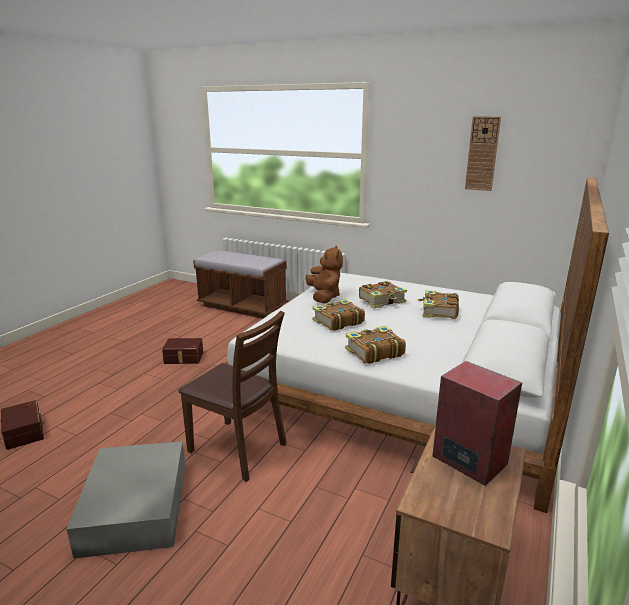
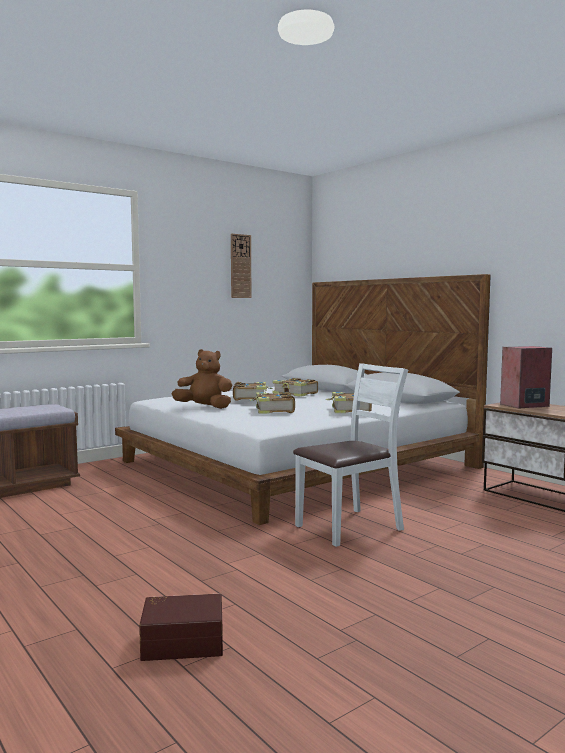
camera: 65 degrees left, 15 degrees down
(134, 508) = (416, 575): grey storage box -> none
(183, 358) = (108, 531): brown storage box -> none
(238, 449) = (349, 527): brown chair -> white chair

